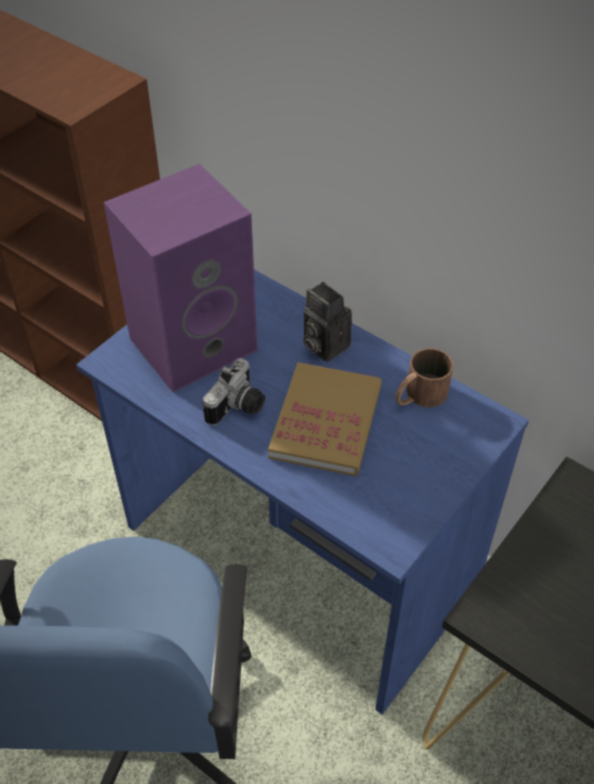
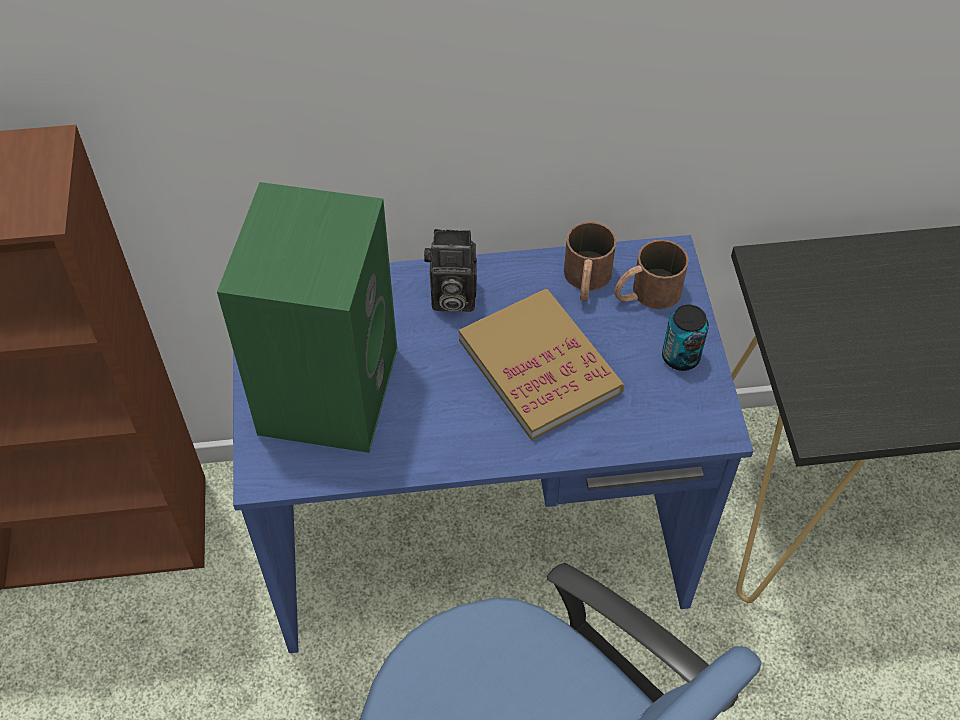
camera: 45 degrees left, 5 degrees up
(194, 341) = (326, 387): purple speaker -> green speaker
(238, 408) = (449, 416): camera -> none
(423, 485) = (680, 357): none -> can
(449, 431) = (645, 294): none -> brown mug

